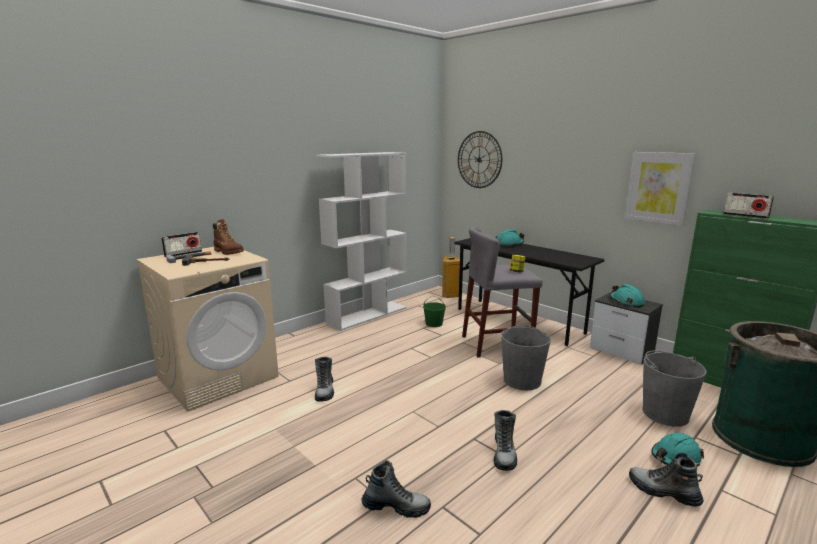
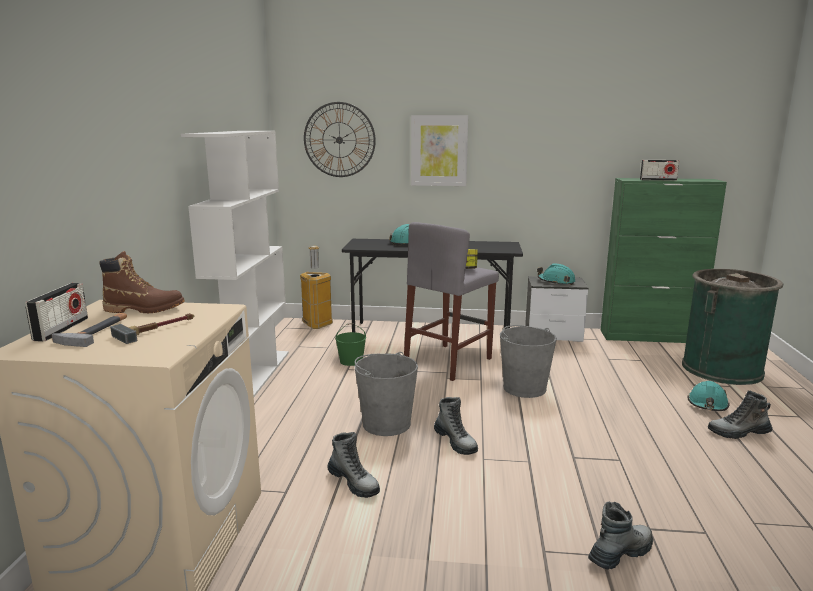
camera: 40 degrees left, 0 degrees up
(504, 453) = (614, 458): boot -> boot (456, 442)
(658, 187) = (567, 160): picture -> picture (439, 150)
(665, 413) = (653, 374): grey bucket -> grey bucket (386, 423)

